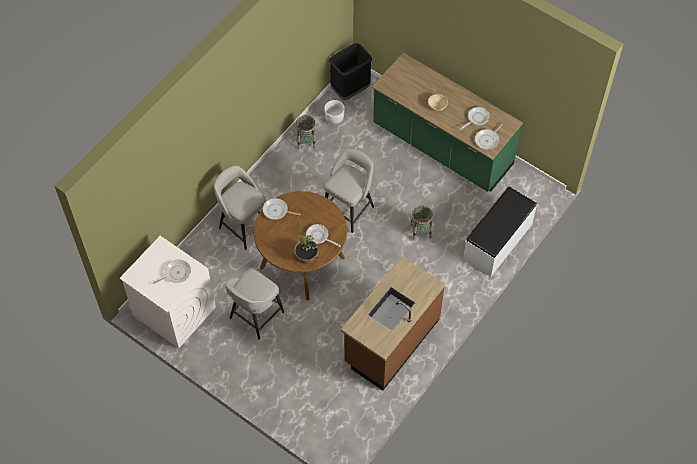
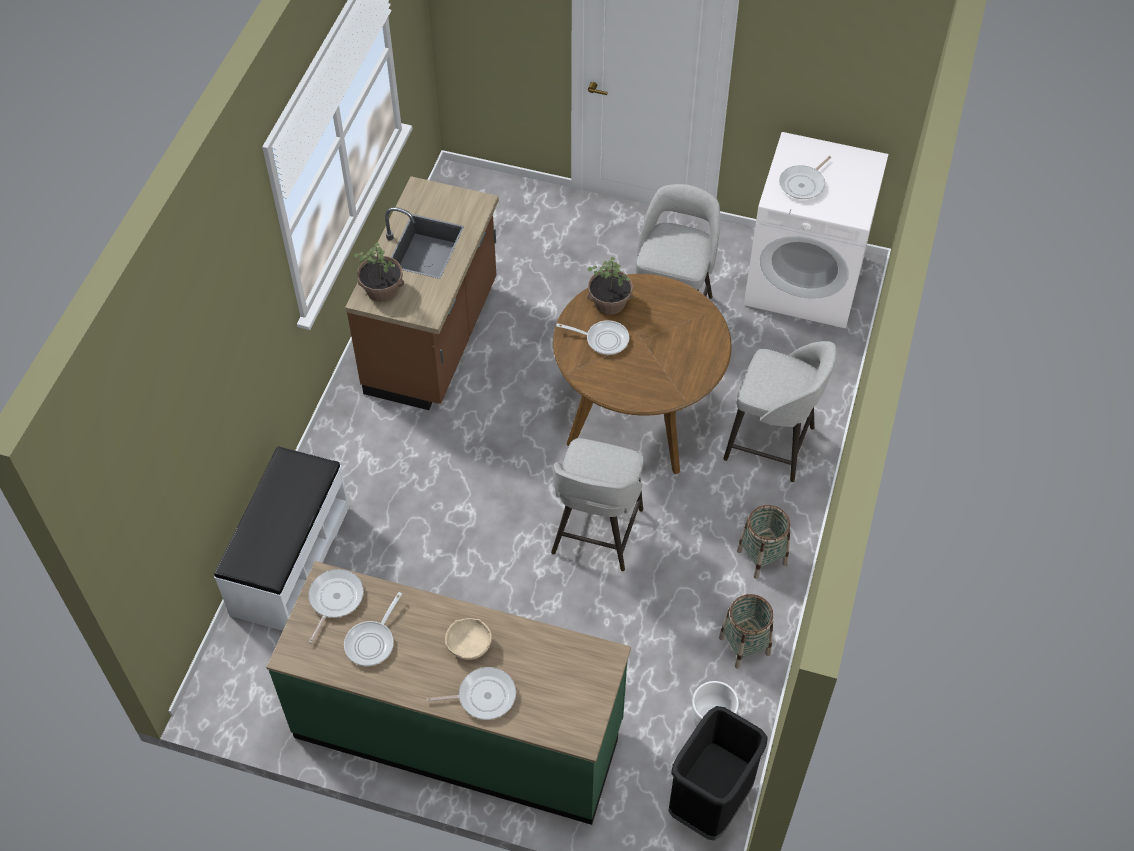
camera: 160 degrees right, 5 degrees down
(277, 211) = (700, 359): frying pan -> frying pan (483, 696)
(420, 231) = (444, 535): basket -> basket (761, 557)
(422, 288) = (382, 289): none -> potted plant

